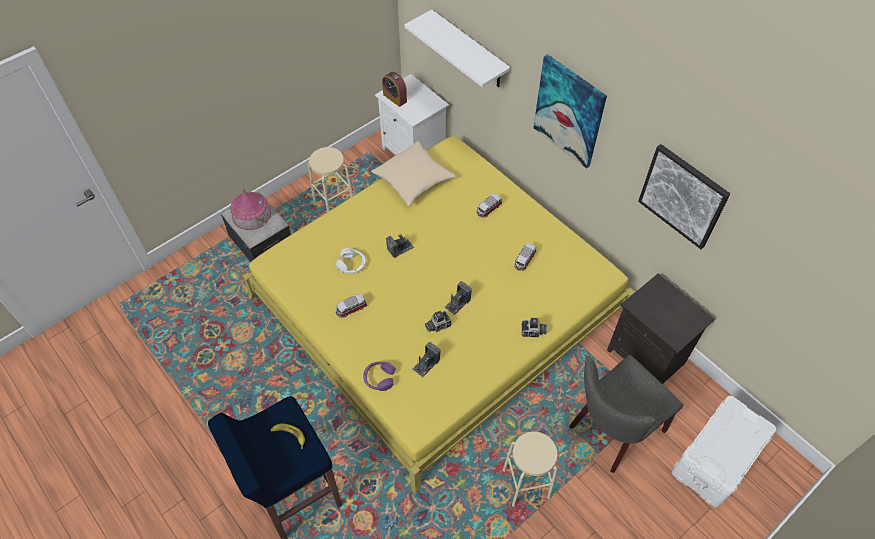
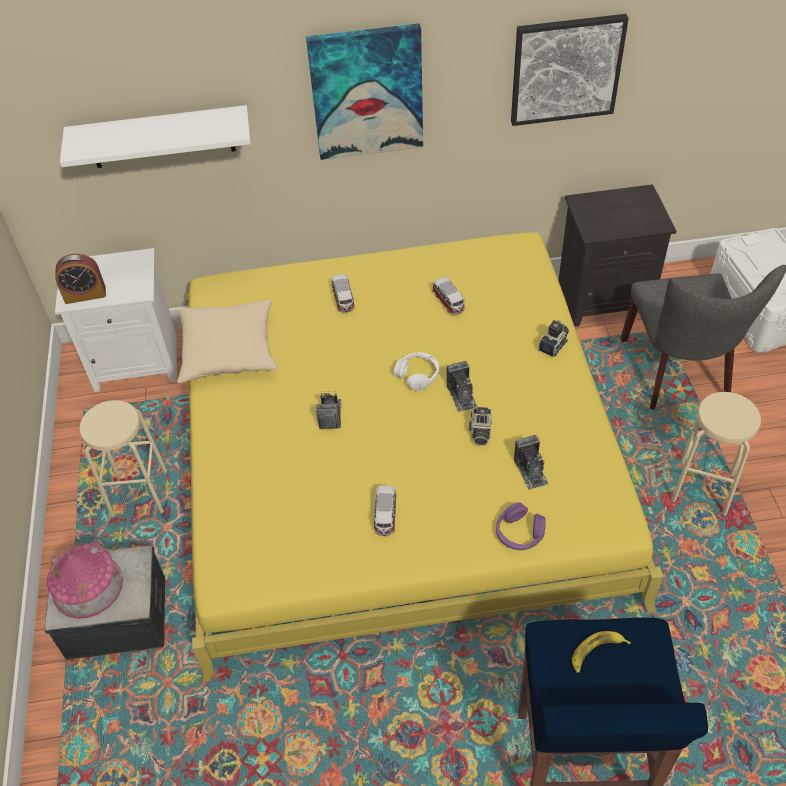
camera: 55 degrees left, 5 degrees down
(351, 265) = (311, 481): white headphones -> white headphones (418, 375)

